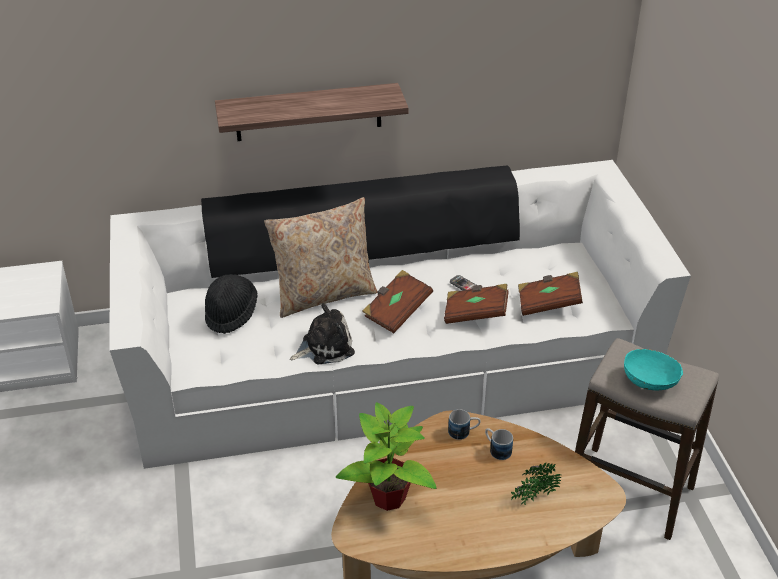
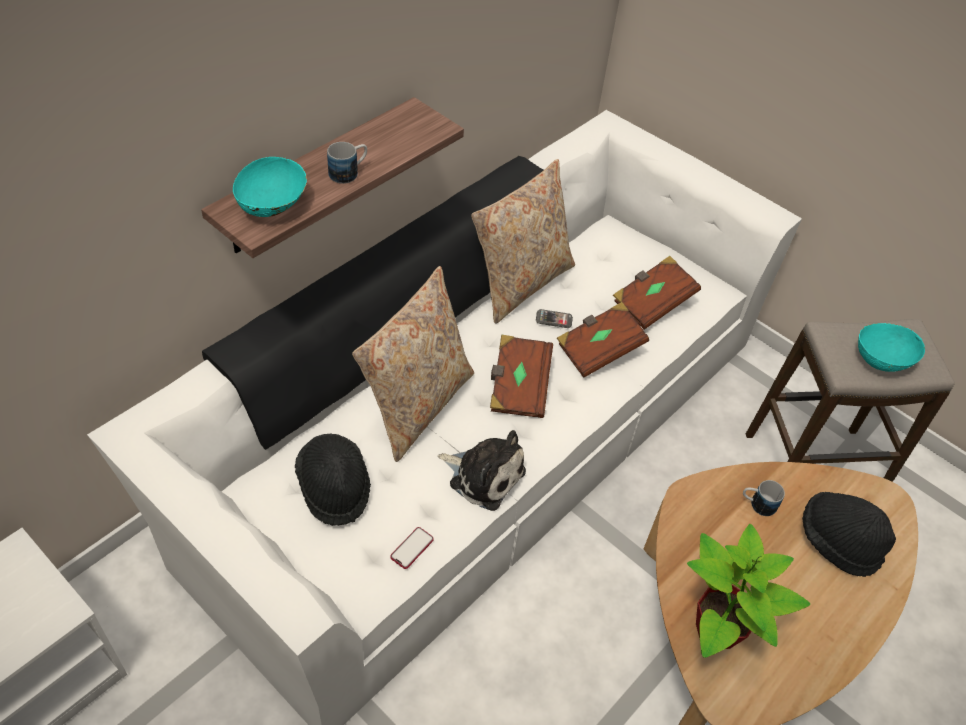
camera: 40 degrees left, 10 degrees up
(243, 361) = (412, 548): none -> phone
(252, 110) = (272, 205): none -> turquoise bowl
(324, 347) = (483, 475): plush toy -> plush toy turned 90 degrees clockwise
(463, 432) = (710, 502): mug -> mug (349, 172)
(466, 257) = (520, 282): none -> beige pillow
(532, 498) = (837, 542): potted plant -> black hat

